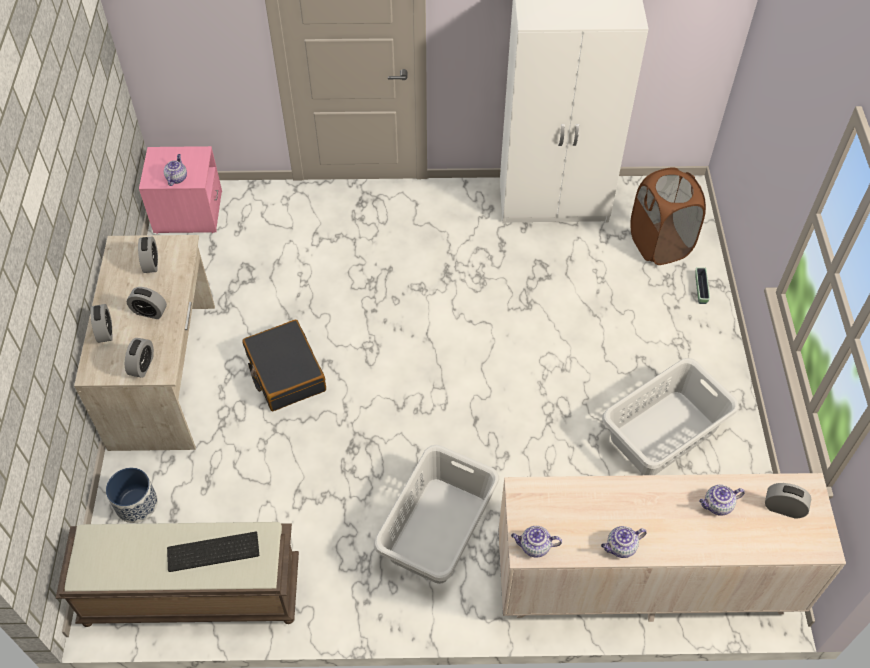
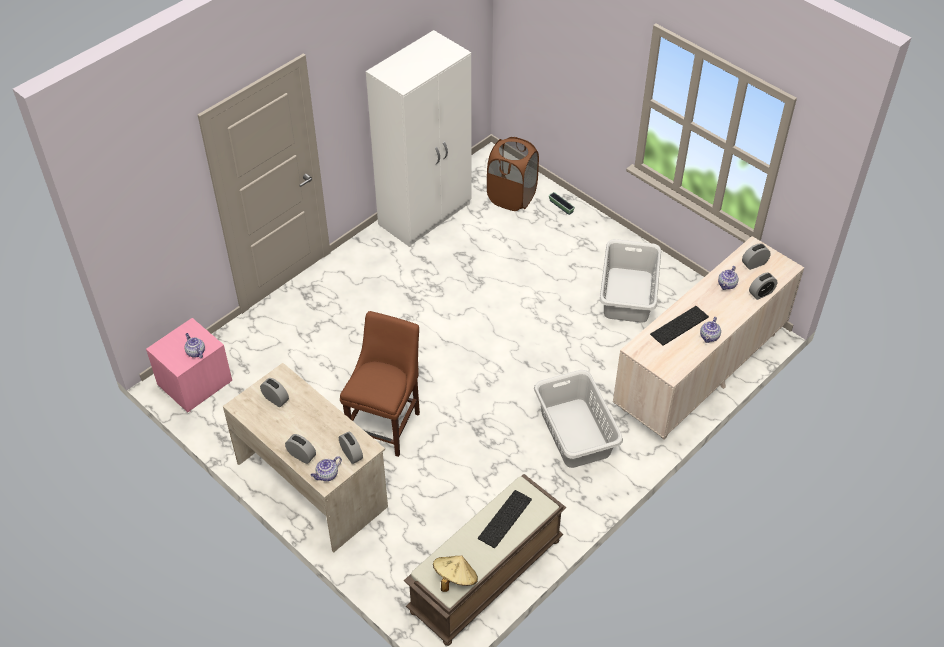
camera: 45 degrees left, 5 degrees down
(101, 567) = (455, 578): none -> beige hat
(136, 504) = (392, 563): planter -> none
(149, 312) = (314, 424): alarm clock -> alarm clock (761, 293)
(285, 373) = (386, 424): black suitcase -> brown chair
(534, 546) = (672, 368): teapot -> teapot (327, 475)
(601, 507) = (679, 326): none -> keyboard

